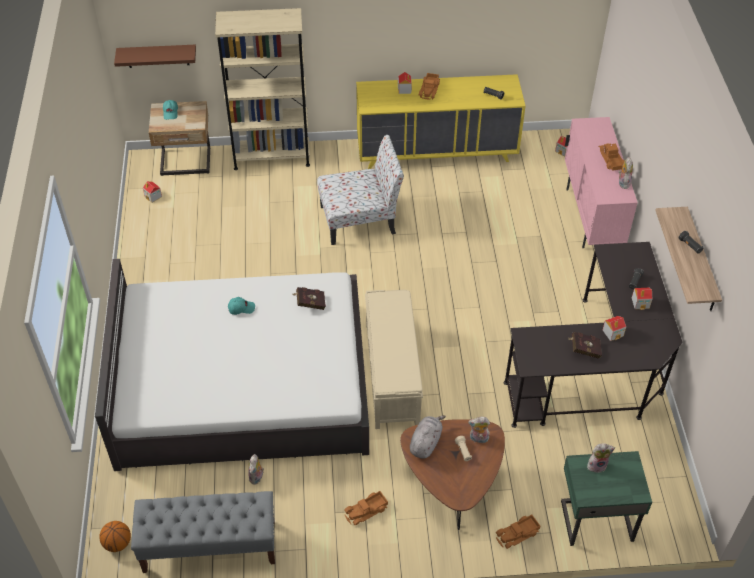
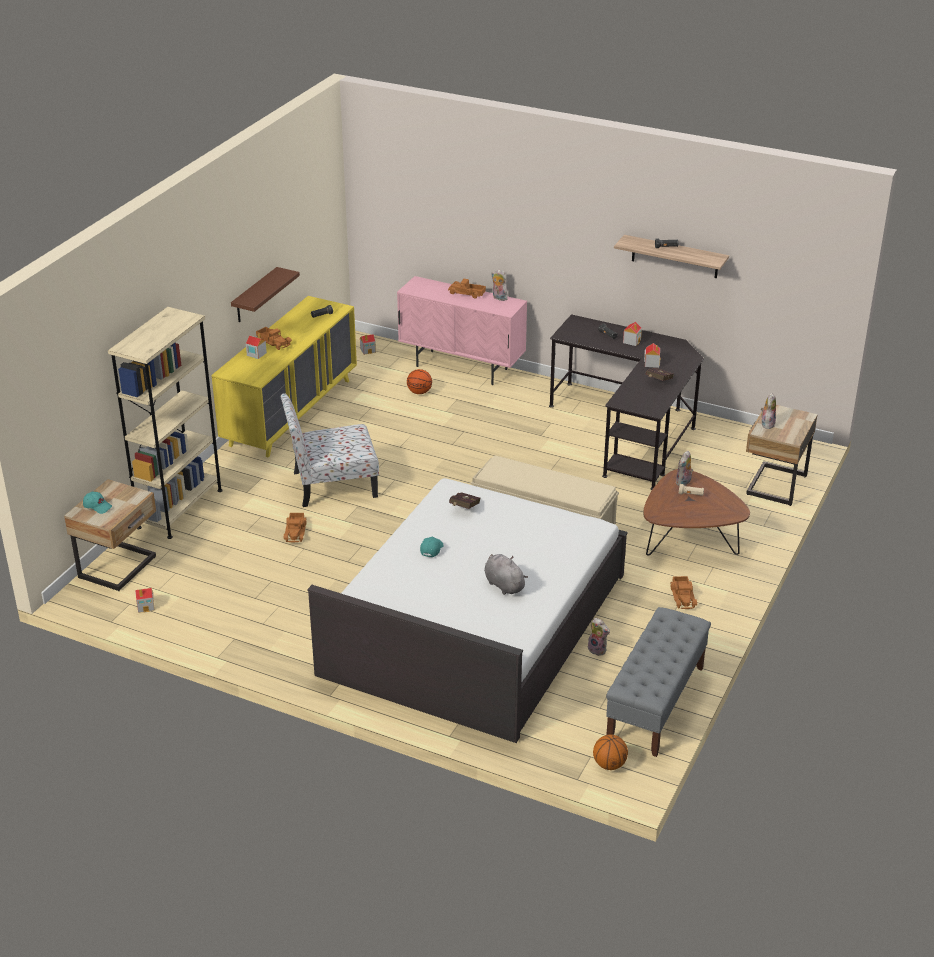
camera: 60 degrees left, 15 degrees down
(157, 56) = (62, 444): brown shelf -> brown shelf (255, 296)
(360, 219) = (332, 485): chair -> chair turned 120 degrees counterclockwise
(426, 442) = (667, 510): grey plush toy -> grey plush toy (503, 584)
(518, 534) = (763, 527): toy truck -> toy truck (296, 532)
(530, 209) = (419, 392): none -> basketball
(595, 519) = (774, 485): green nightstand -> beige nightstand

